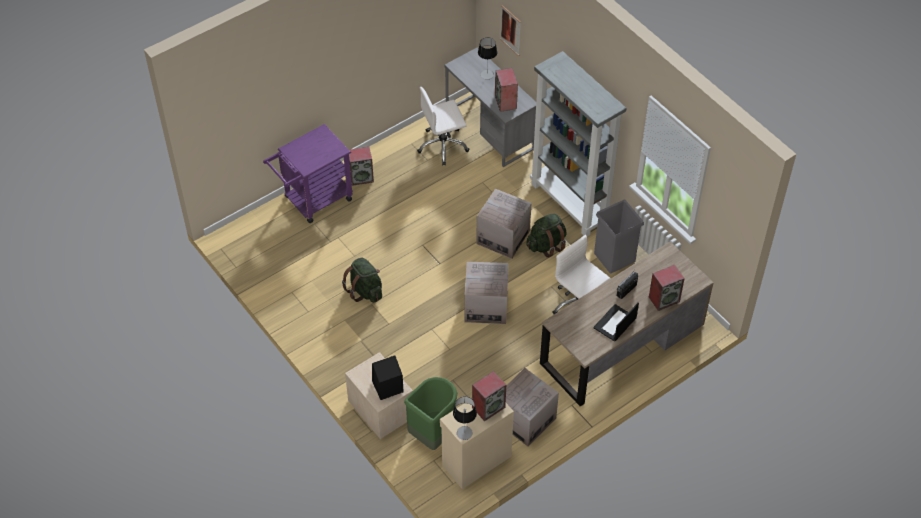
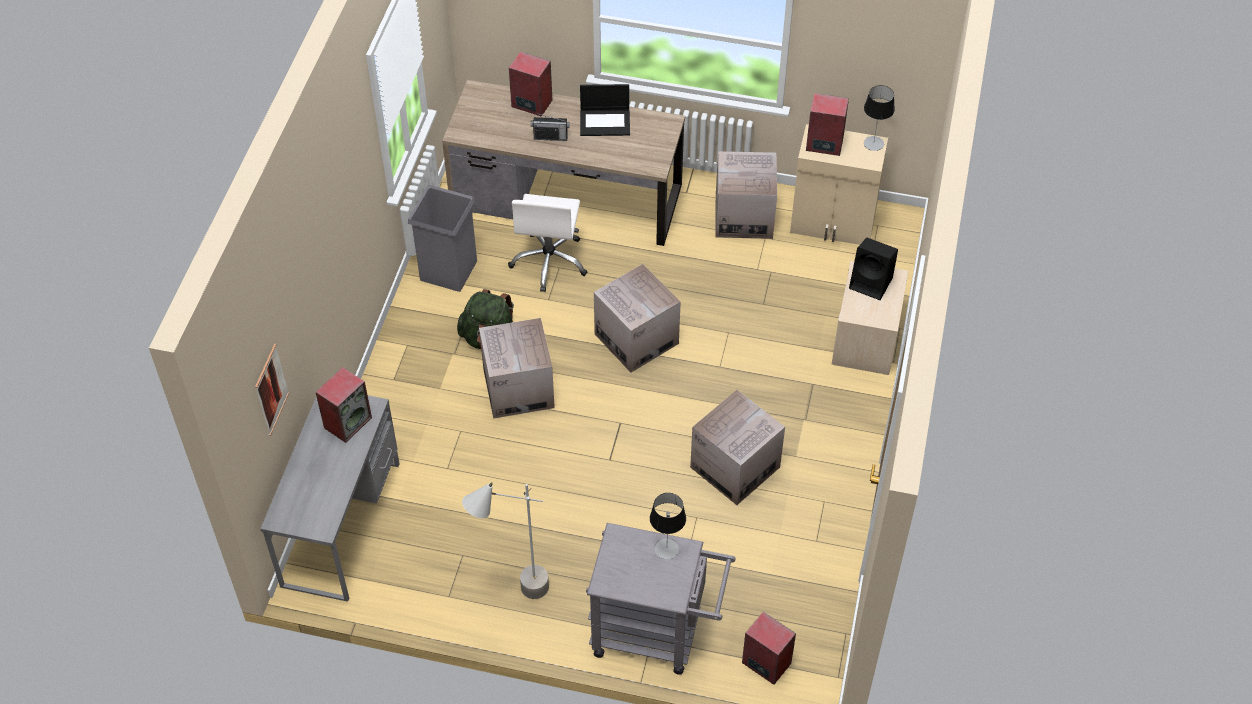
camera: 130 degrees left, 0 degrees up
(313, 201) = (656, 633): purple cart -> grey cart
(361, 177) = (563, 609): speaker -> speaker (765, 663)
(365, 290) = (735, 467): green backpack -> cardboard box
(386, 164) = (513, 597): none -> grey floor lamp
(433, 434) = (844, 276): green trash can -> none
(443, 146) = (420, 556): white office chair -> none
(487, 74) = (310, 478): table lamp -> table lamp (666, 549)
(570, 204) = (401, 358): grey bookcase -> none

